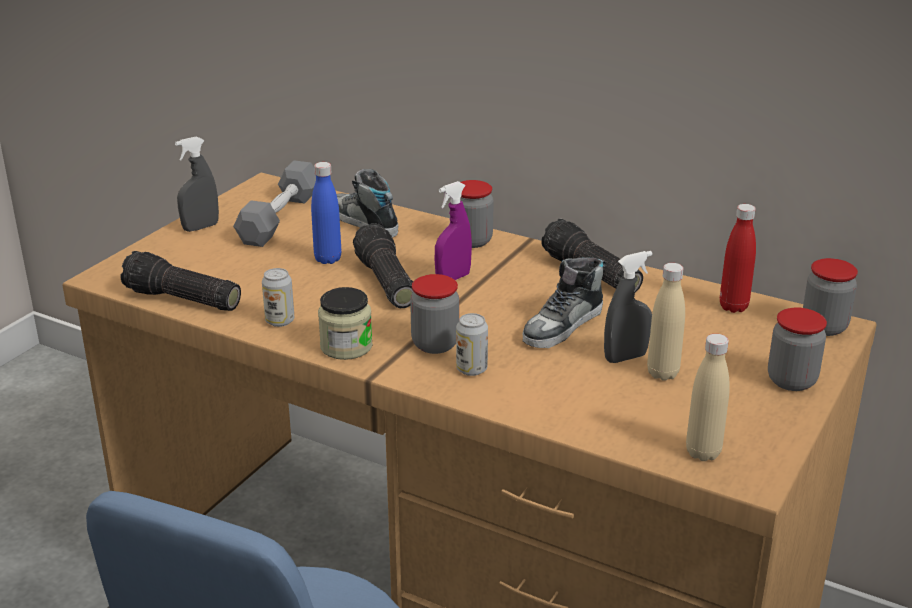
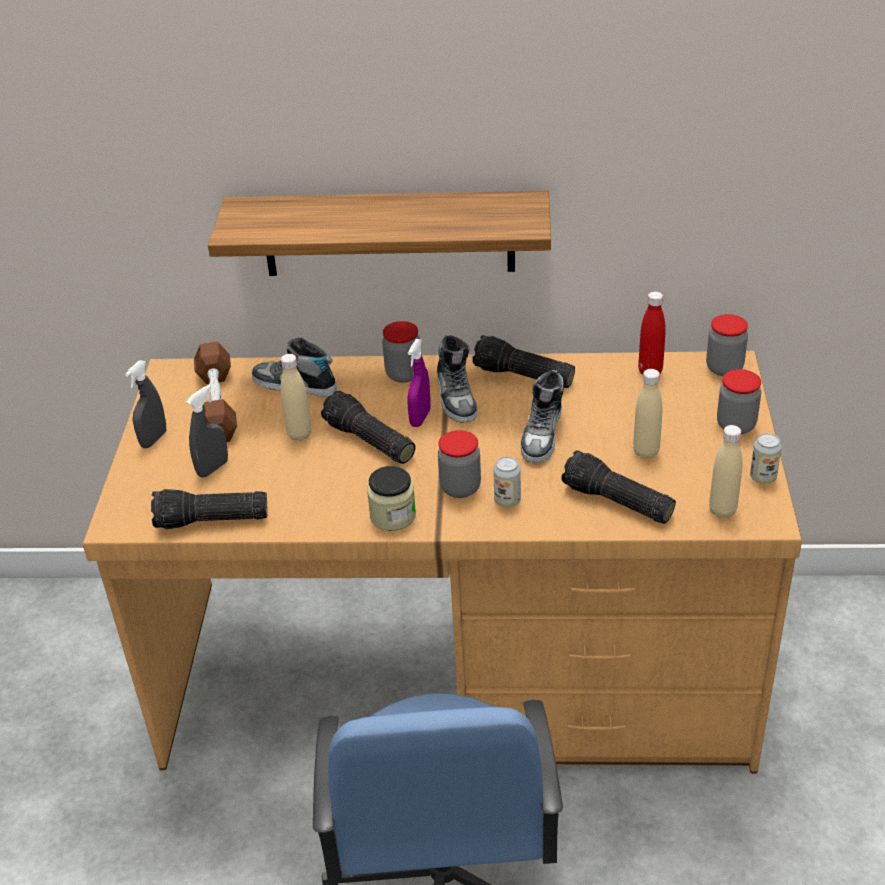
camera: 25 degrees left, 10 degrees up
(280, 218) = (217, 405): grey dumbbell -> brown dumbbell
(280, 321) = (316, 511): can -> can (763, 477)
(328, 259) = (299, 434): blue bottle -> beige bottle
(489, 82) = (388, 233): none -> shelf
(505, 272) = (456, 397): none -> shoe
(586, 407) = (615, 502): none -> flashlight
(625, 357) = (609, 447): grey spray bottle -> grey spray bottle (213, 468)

